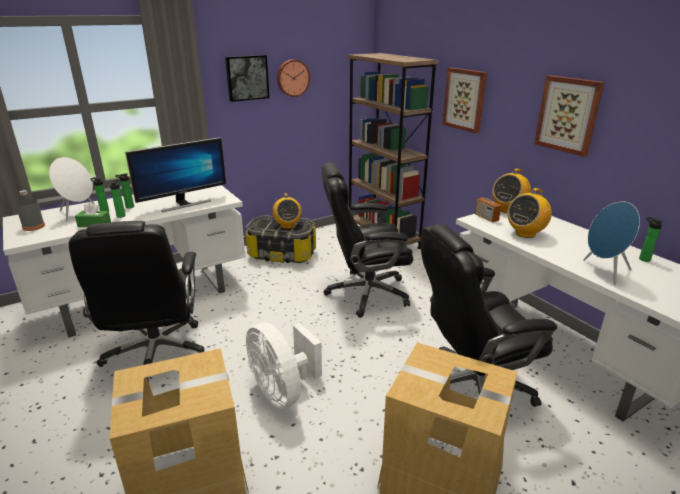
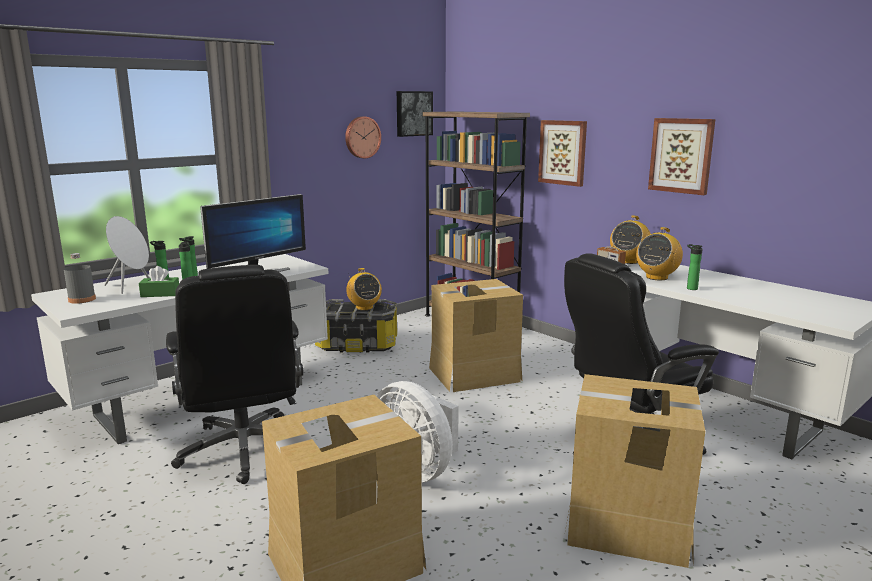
camera: 10 degrees left, 10 degrees down
(247, 77) = (313, 135): picture -> picture (413, 113)
(365, 293) = (474, 374): black office chair -> cardboard box
(604, 272) = (749, 299): blue speaker -> none
(643, 259) = (780, 289): bottle -> bottle (690, 288)

